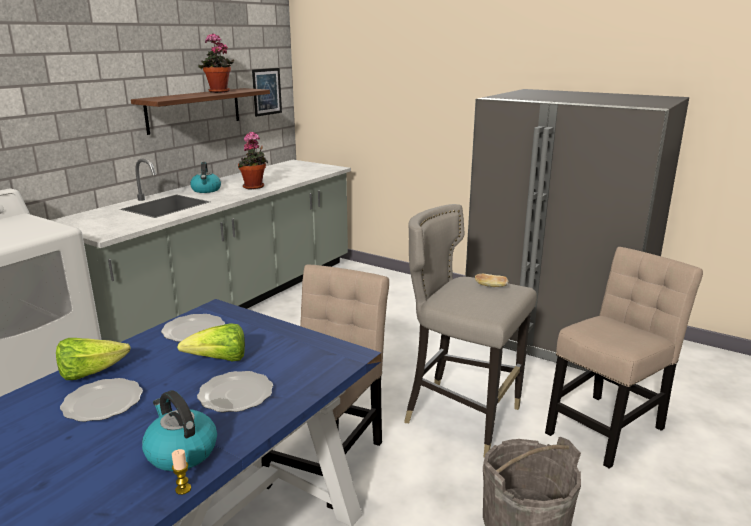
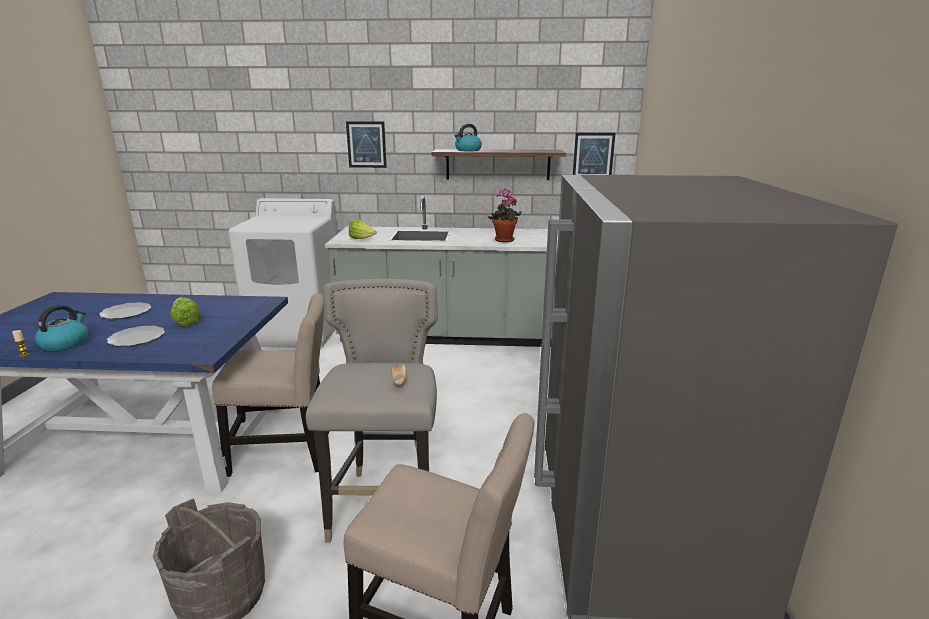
camera: 60 degrees right, 0 degrees up
(44, 101) = (366, 144): none -> picture
(90, 373) = (162, 300): lettuce -> lettuce (362, 239)
(193, 331) = (229, 305): plate -> none
(206, 190) = (473, 233): kettle -> kettle (468, 150)
(218, 92) = (515, 150): potted plant -> none

